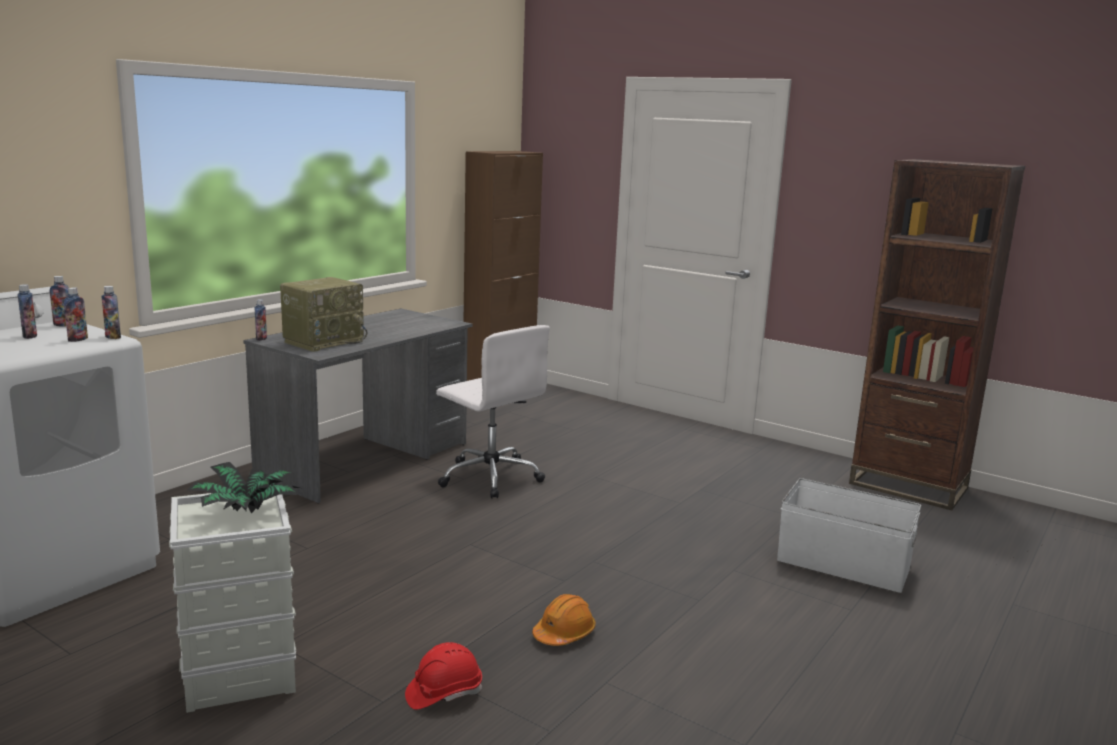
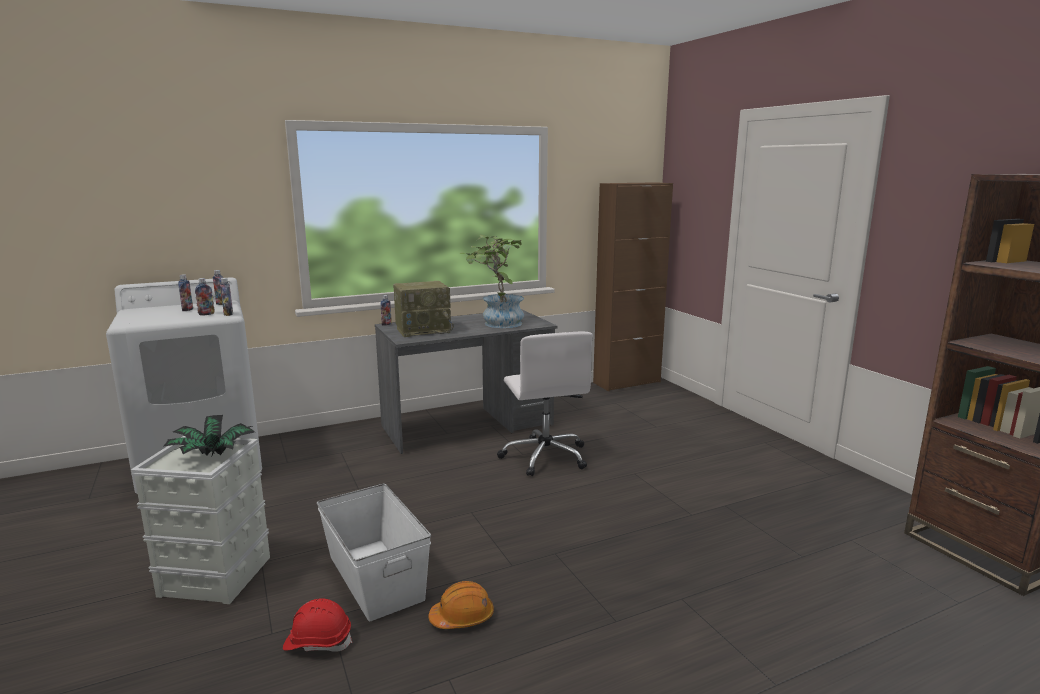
camera: 30 degrees right, 0 degrees up
(400, 326) = (497, 323): none -> potted plant
(843, 565) = (813, 627): white storage box -> white storage box (374, 577)

